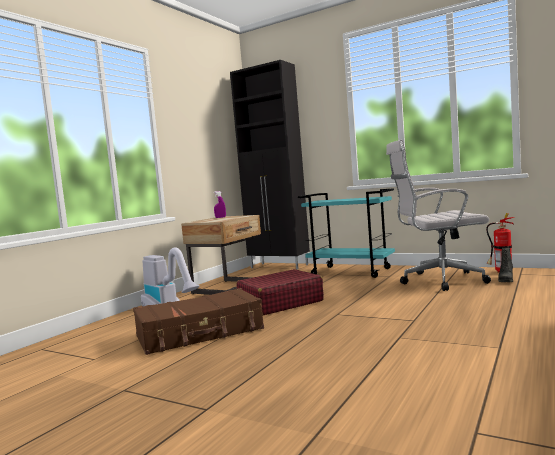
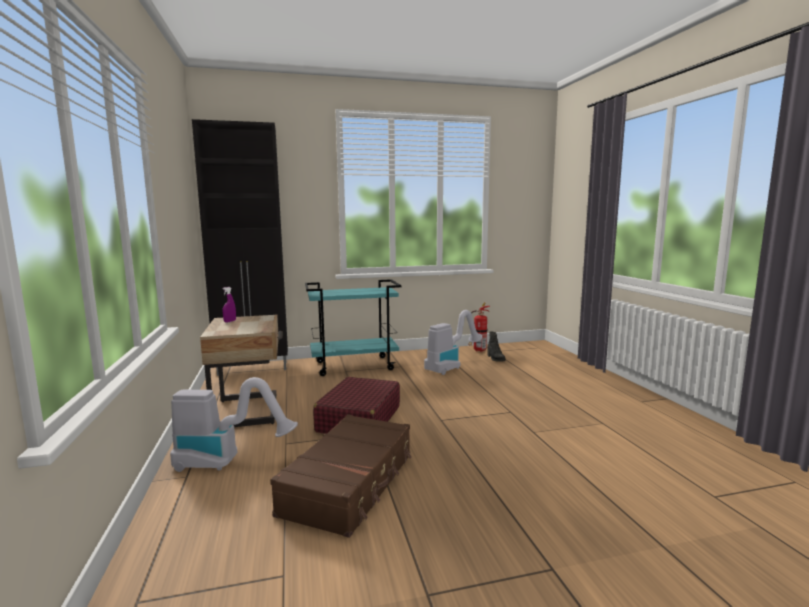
camera: 45 degrees left, 5 degrees up
(439, 281) = (451, 366): white office chair -> vacuum cleaner

